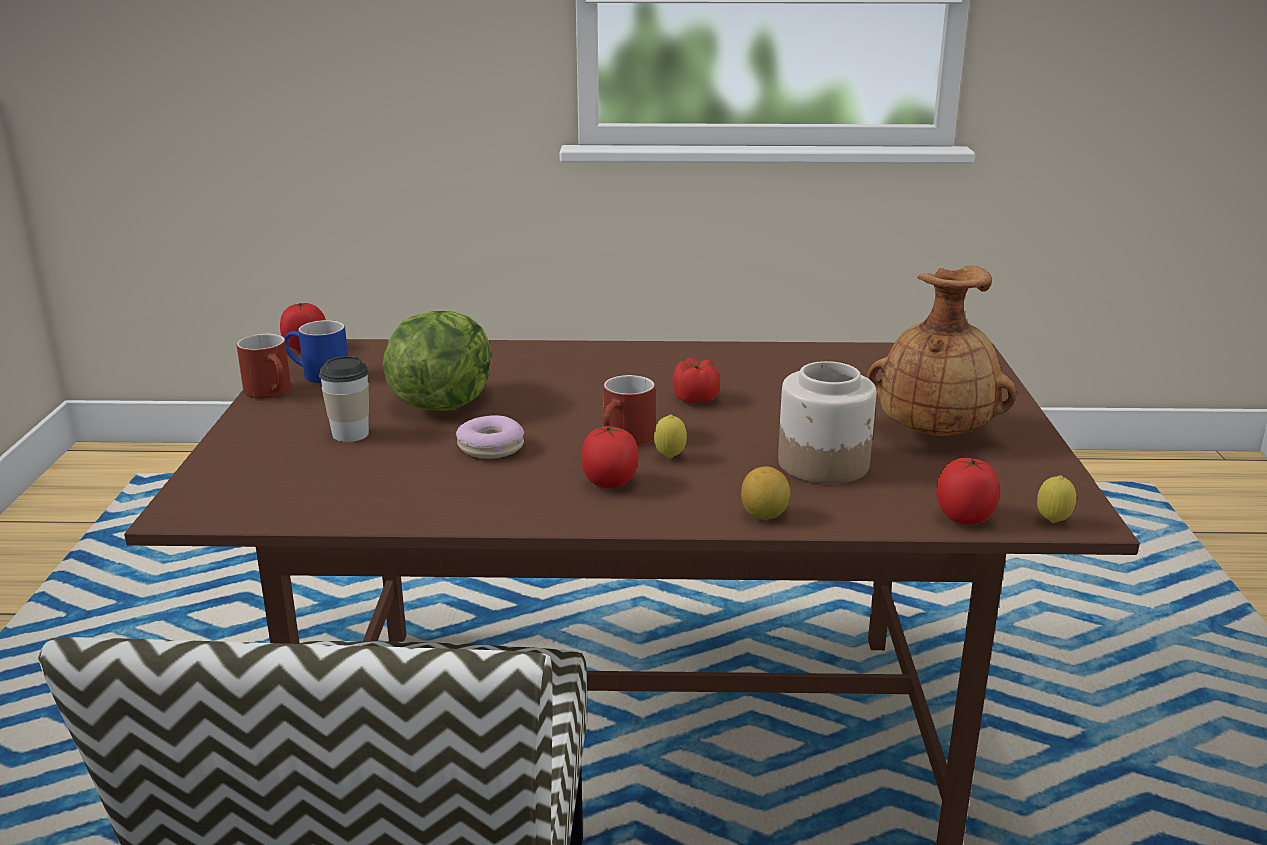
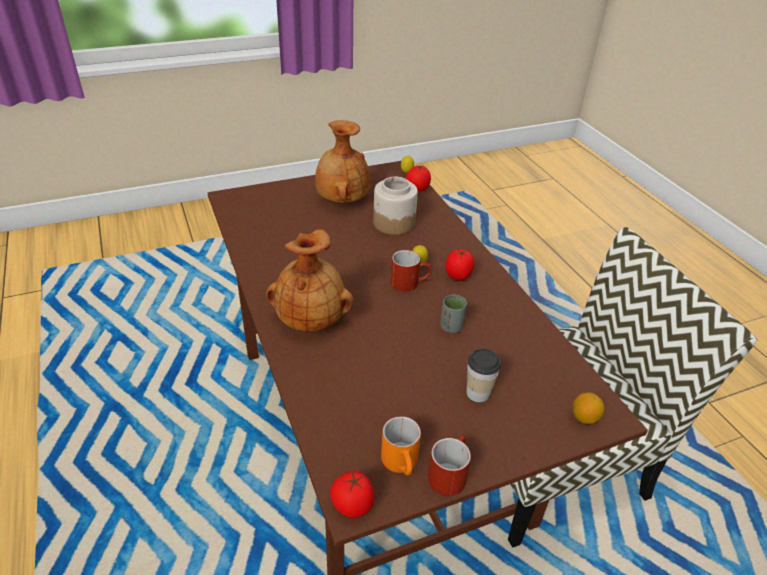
camera: 115 degrees left, 15 degrees up
(317, 375) = (402, 463): blue mug -> orange mug
(441, 403) = (409, 370): lettuce -> none
(490, 447) = (451, 327): donut -> grey cup
(599, 366) = (311, 320): none -> brown vase
(695, 399) = (341, 272): tomato -> none
(764, 515) = (452, 231): lemon -> lemon (584, 417)

